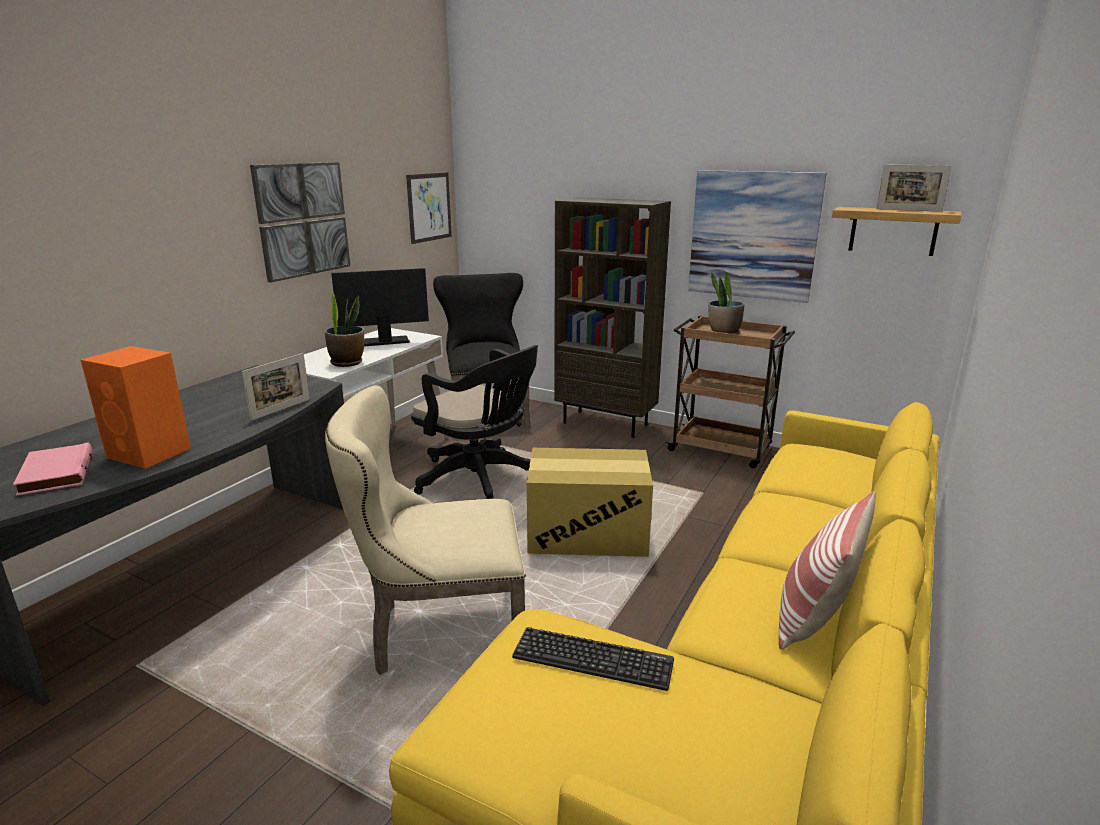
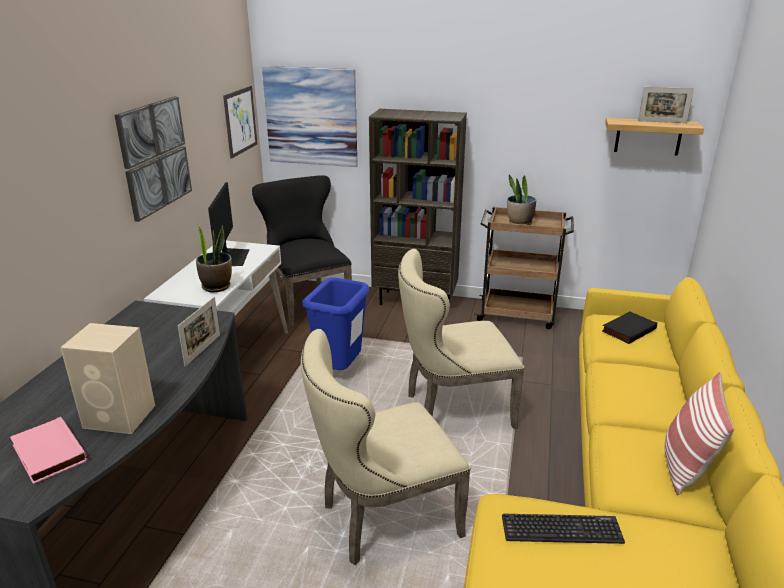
camera: 15 degrees left, 5 degrees up
(150, 453) = (121, 416): orange speaker -> beige speaker
(384, 341) = (232, 257): monitor -> monitor turned 120 degrees clockwise
(481, 480) = (339, 372): black office chair -> blue trash can
(587, 534) = (452, 409): cardboard box -> beige chair
(753, 235) = (537, 140): picture -> picture (311, 117)
(823, 461) = (628, 329): none -> black book

